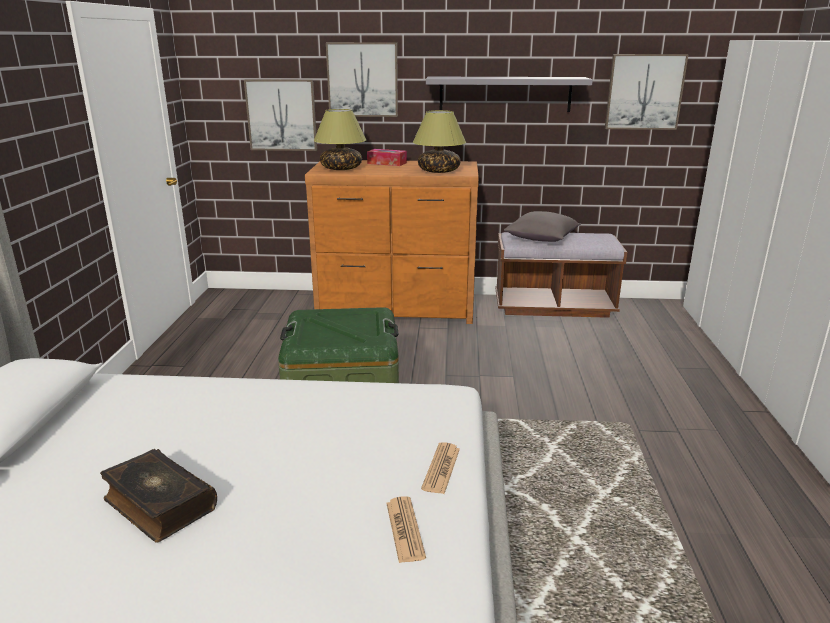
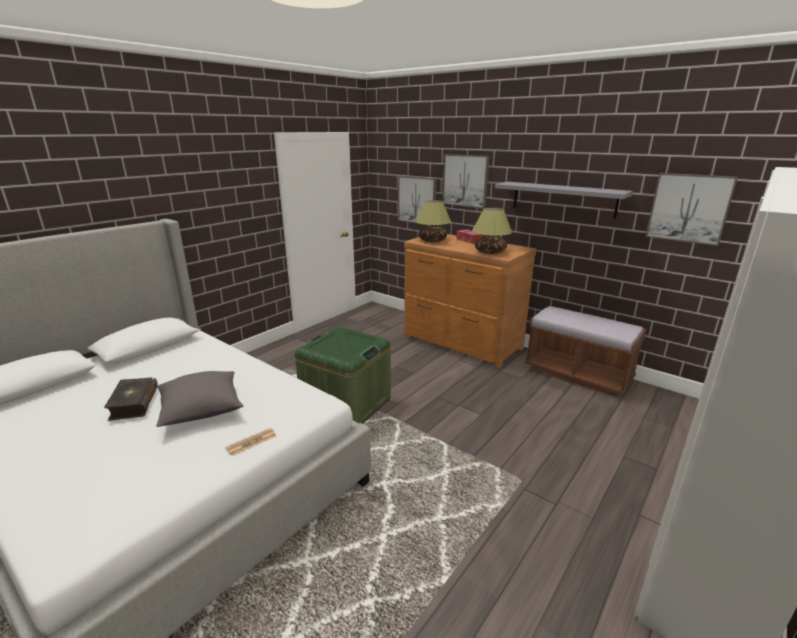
camera: 35 degrees right, 0 degrees up
(405, 529) = (188, 464): newspaper -> none
(542, 239) = (569, 318): grey pillow -> grey pillow (201, 410)

